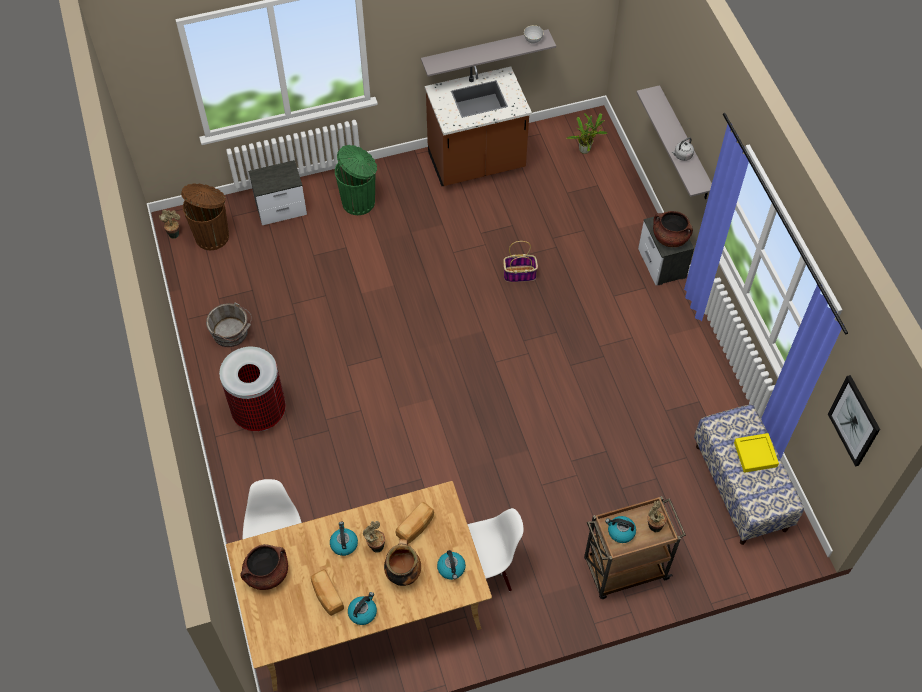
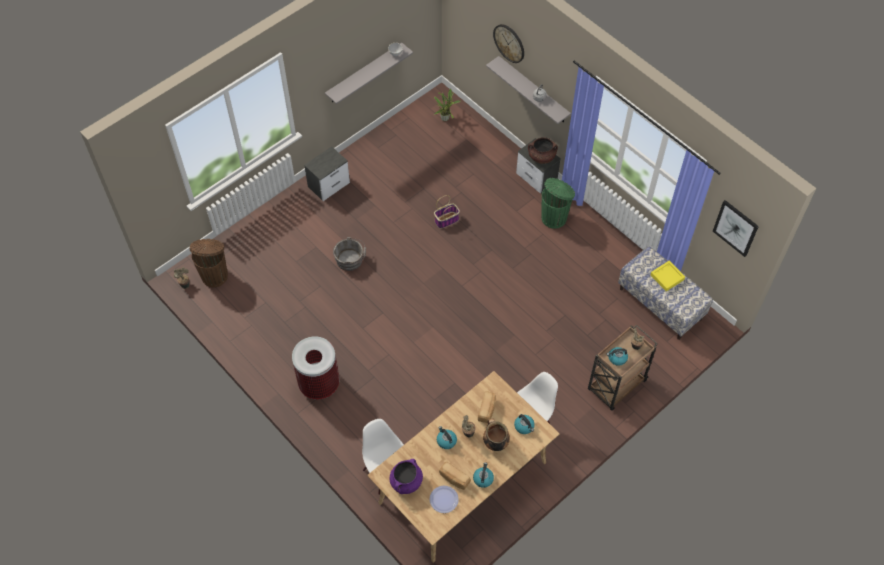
camera: 25 degrees left, 0 degrees up
(232, 333) = (268, 338): grey bucket -> grey bucket (351, 260)
(267, 574) = (406, 482): brown cooking pot -> purple cooking pot
(282, 208) = (254, 237): nightstand -> nightstand (329, 185)
(299, 616) = (443, 499): none -> plate
(359, 202) = (308, 211): green trash can -> green trash can (554, 217)
(476, 163) = (376, 154): brown counter -> none
(672, 70) = (509, 43): none -> wall clock

